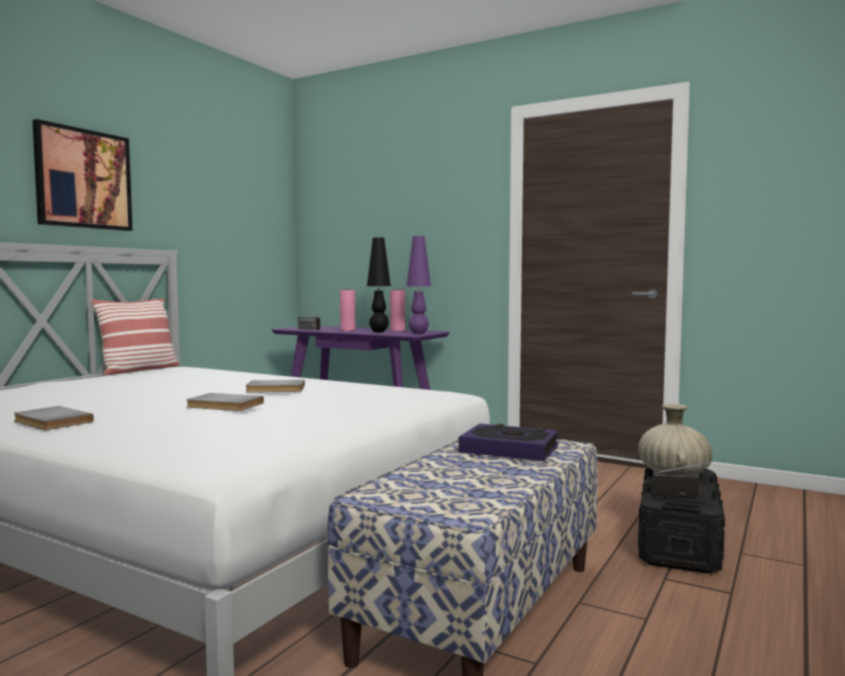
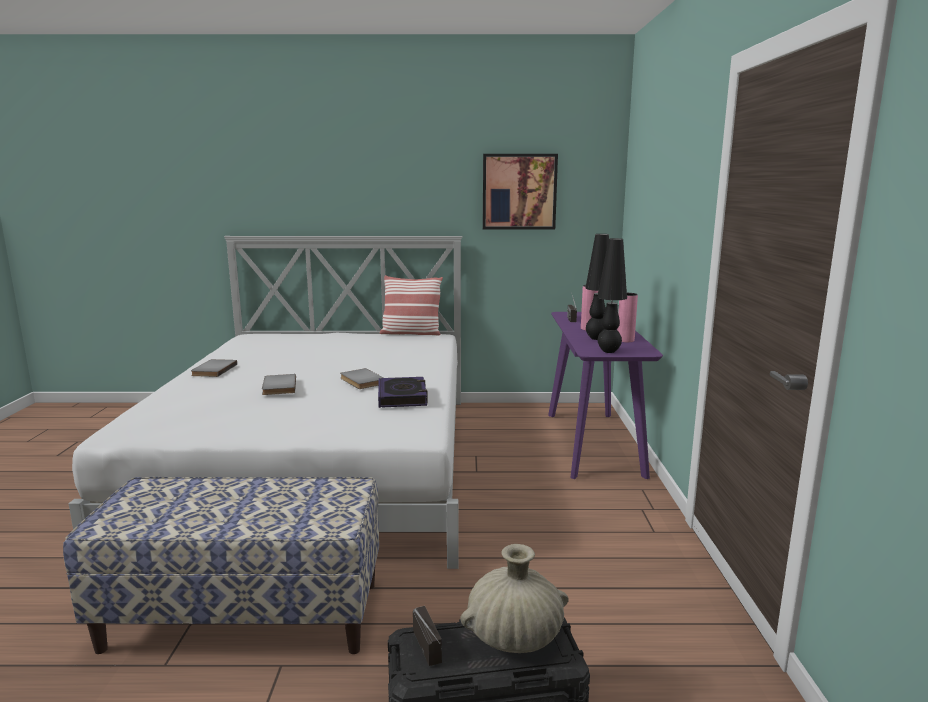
camera: 60 degrees right, 10 degrees up
(83, 179) = (382, 184): picture -> picture (519, 192)
(418, 333) = (609, 351): purple table lamp -> black table lamp
(509, 449) = (301, 503): book -> book (402, 397)

